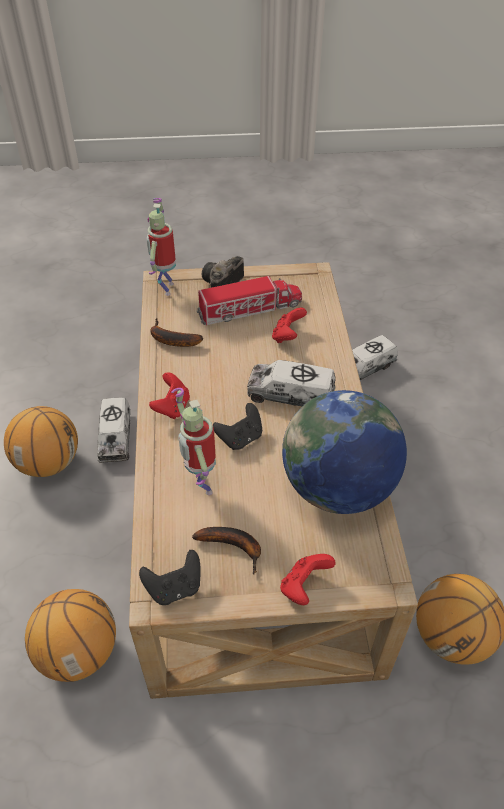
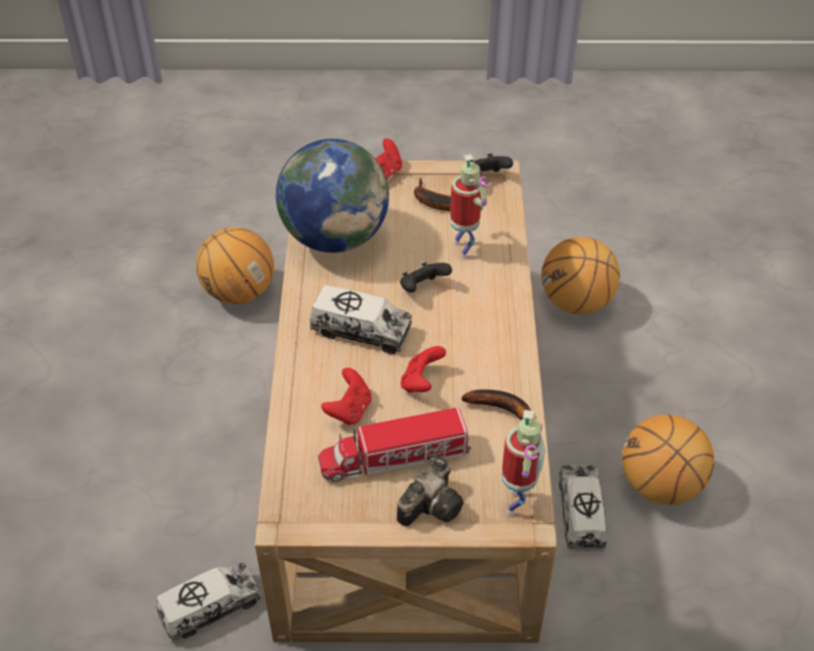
camera: 175 degrees left, 0 degrees up
(172, 407) = (496, 325): red game controller -> red game controller (421, 382)

